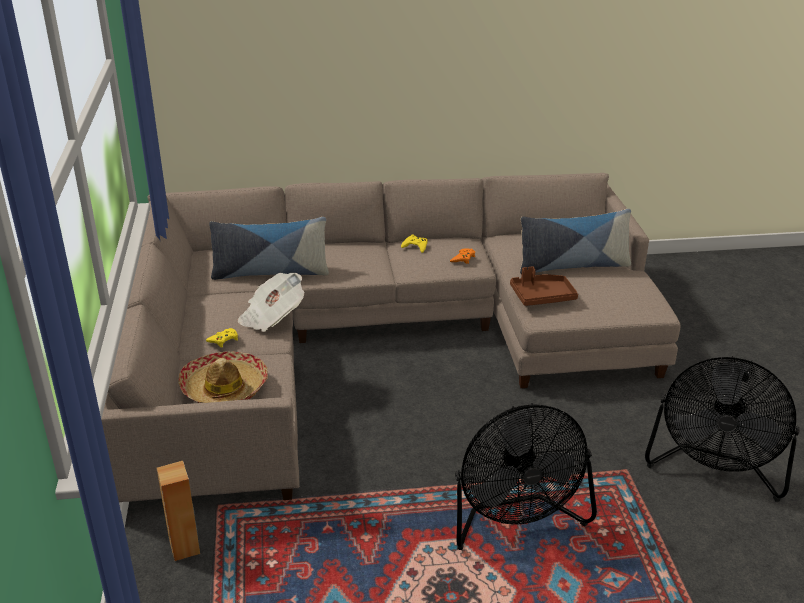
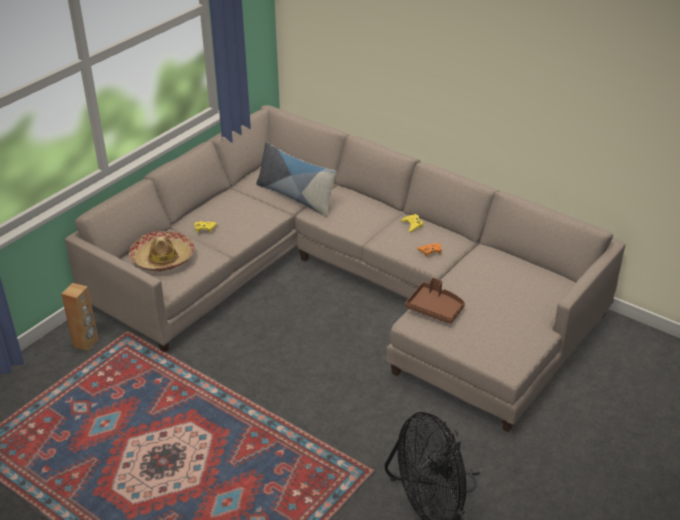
camera: 45 degrees right, 5 degrees up
(271, 317) = (250, 228): newspaper -> none
(508, 518) = (257, 445): black fan -> none
(572, 265) = (500, 299): pillow -> none

